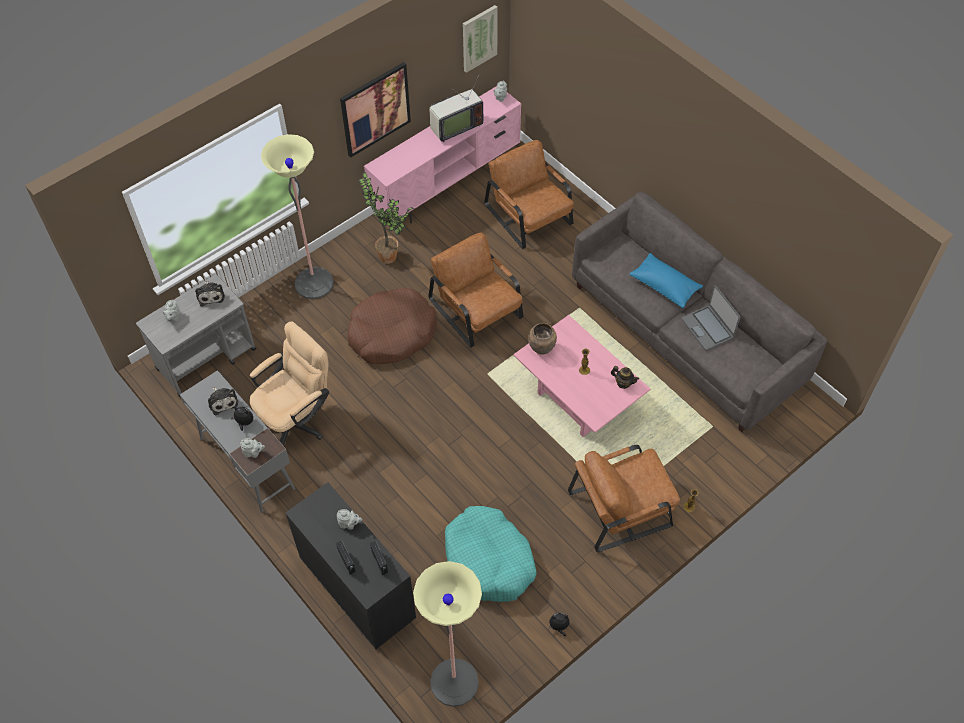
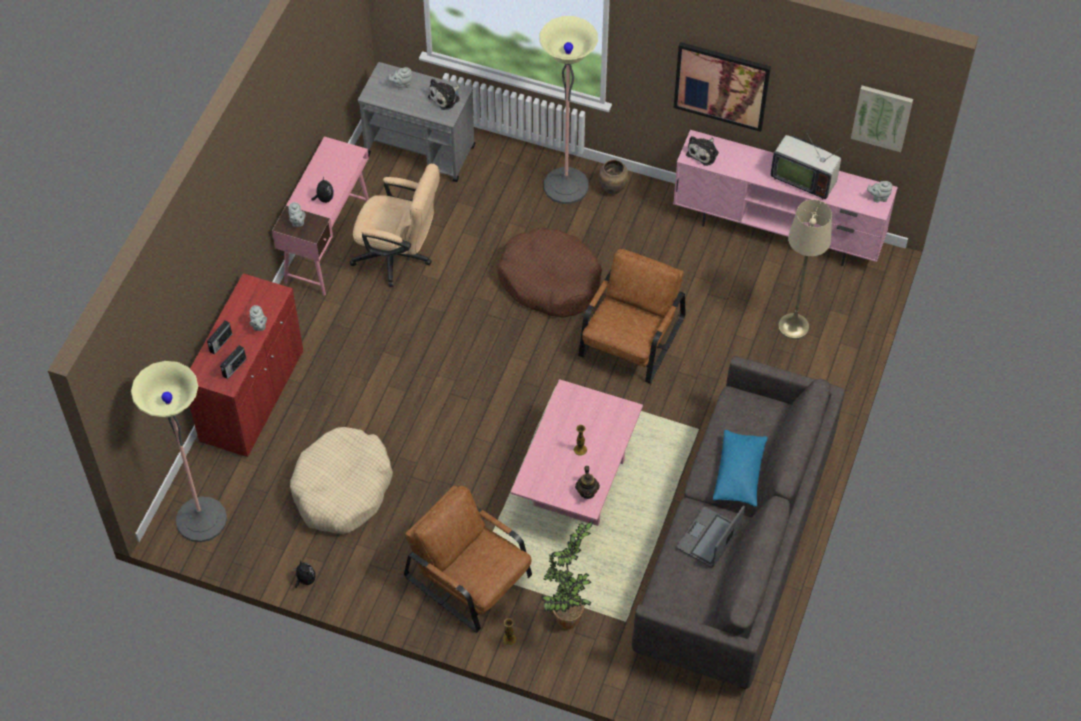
camera: 60 degrees right, 0 degrees up
(222, 401) = (336, 170): plush toy -> plush toy (704, 153)
(246, 463) = (328, 244): grey desk -> pink desk
(357, 587) = (252, 396): black cabinet -> red cabinet
(390, 258) = (643, 232): potted plant -> potted plant (567, 622)
(489, 560) = (342, 488): turquoise dog bed -> beige dog bed
(530, 215) = (793, 326): brown armchair -> beige floor lamp
(542, 349) = (582, 400): brown vase -> brown vase (613, 189)

